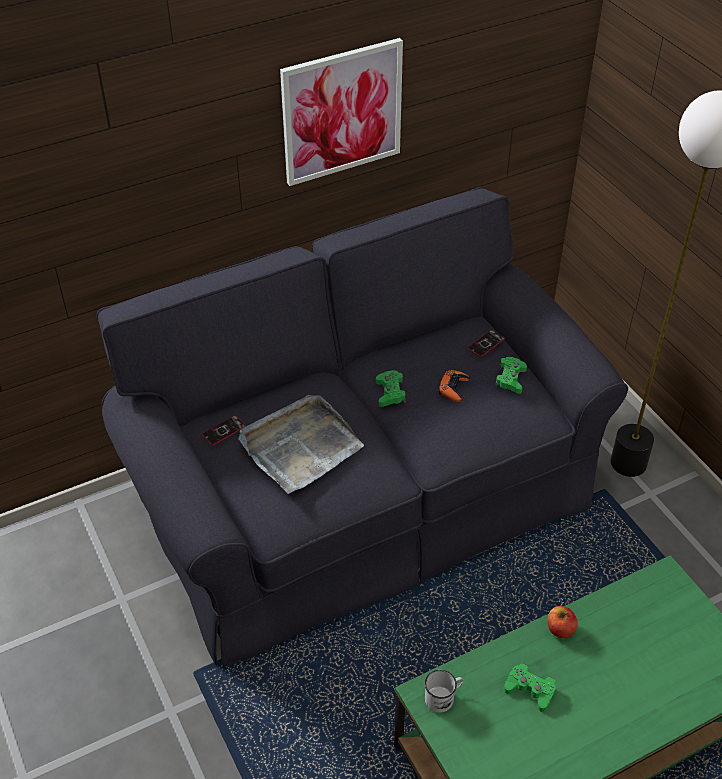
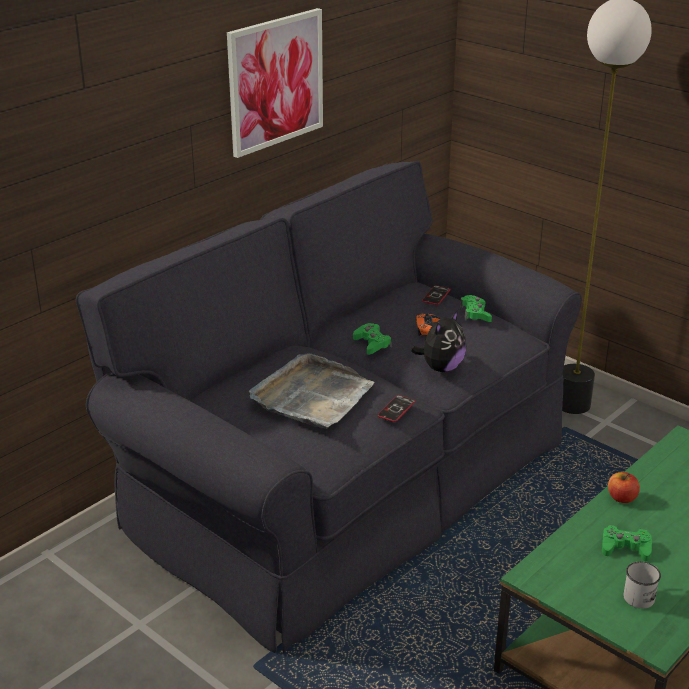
camera: 20 degrees left, 15 degrees down
(224, 431) = (226, 401): phone -> phone (396, 409)
(441, 440) = (441, 368): none -> plush toy
(443, 697) = (551, 574): white mug -> white mug (641, 595)

